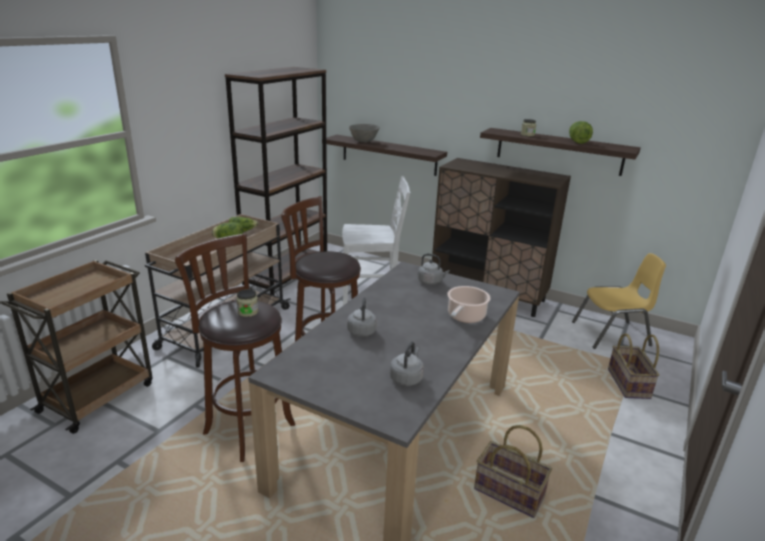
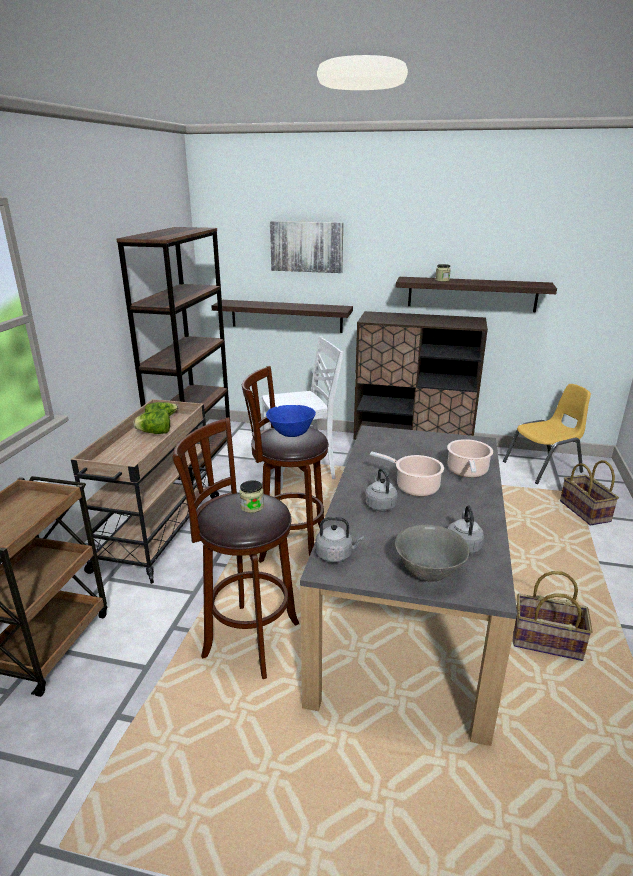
camera: 15 degrees left, 0 degrees up
(327, 259) = (291, 434): none -> blue bowl
(364, 141) = (259, 304): grey bowl -> grey bowl (429, 573)
(405, 321) = (414, 487): none -> cooking pot
(410, 92) = (306, 246): none -> picture
(431, 281) = (406, 441): grey kettle -> grey kettle (336, 555)
(577, 141) = (493, 282): lettuce -> none

